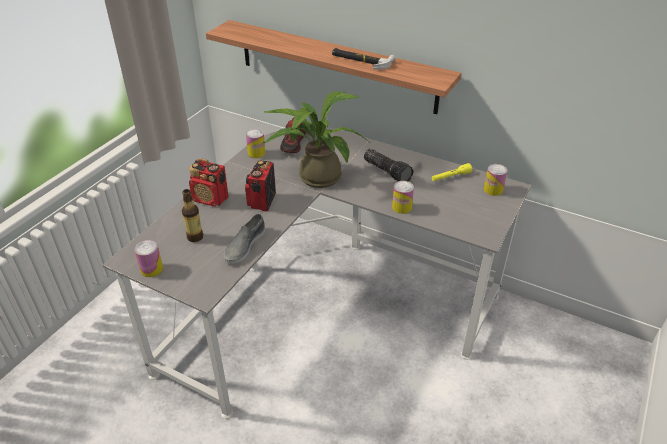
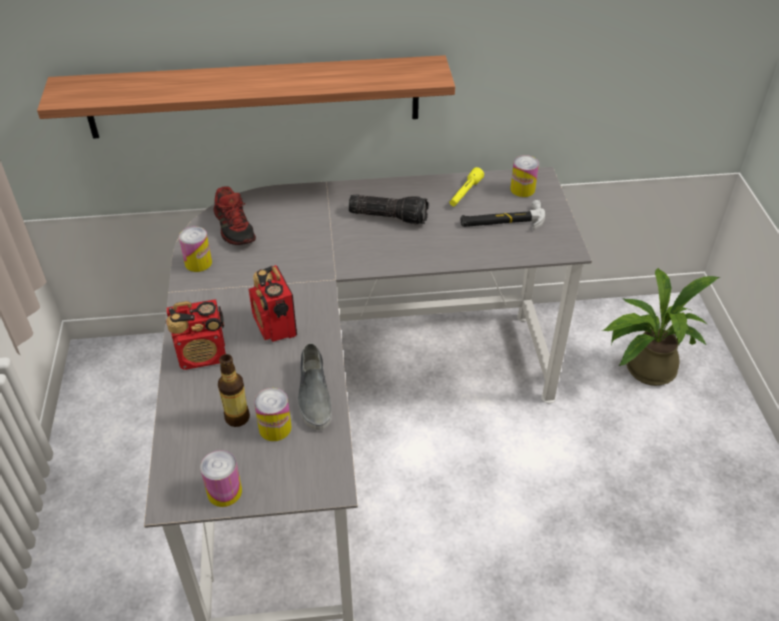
camera: 35 degrees left, 5 degrees up
(315, 175) = (308, 259): potted plant -> potted plant (643, 369)
(361, 60) = (311, 79): hammer -> hammer (502, 220)
(401, 207) = (449, 255): can -> can (275, 428)

